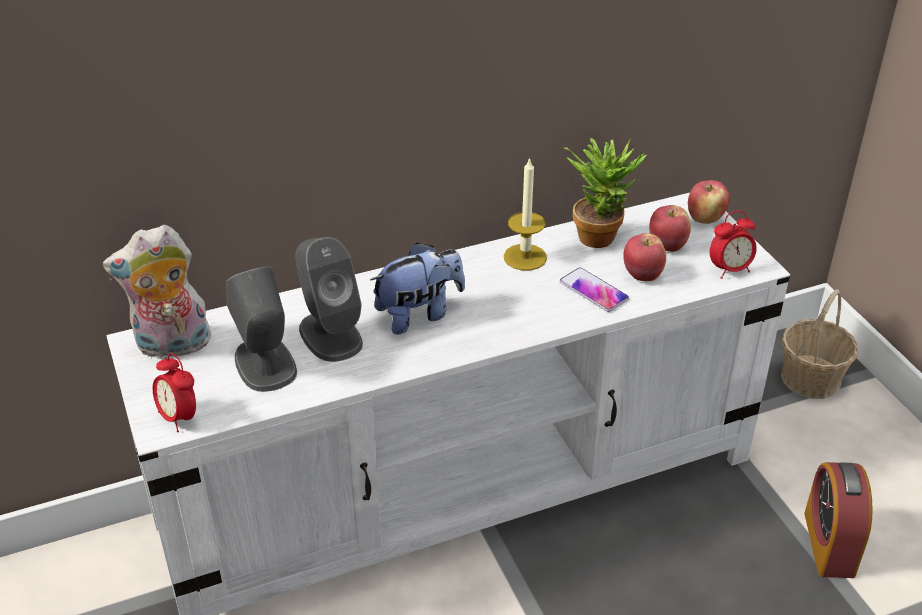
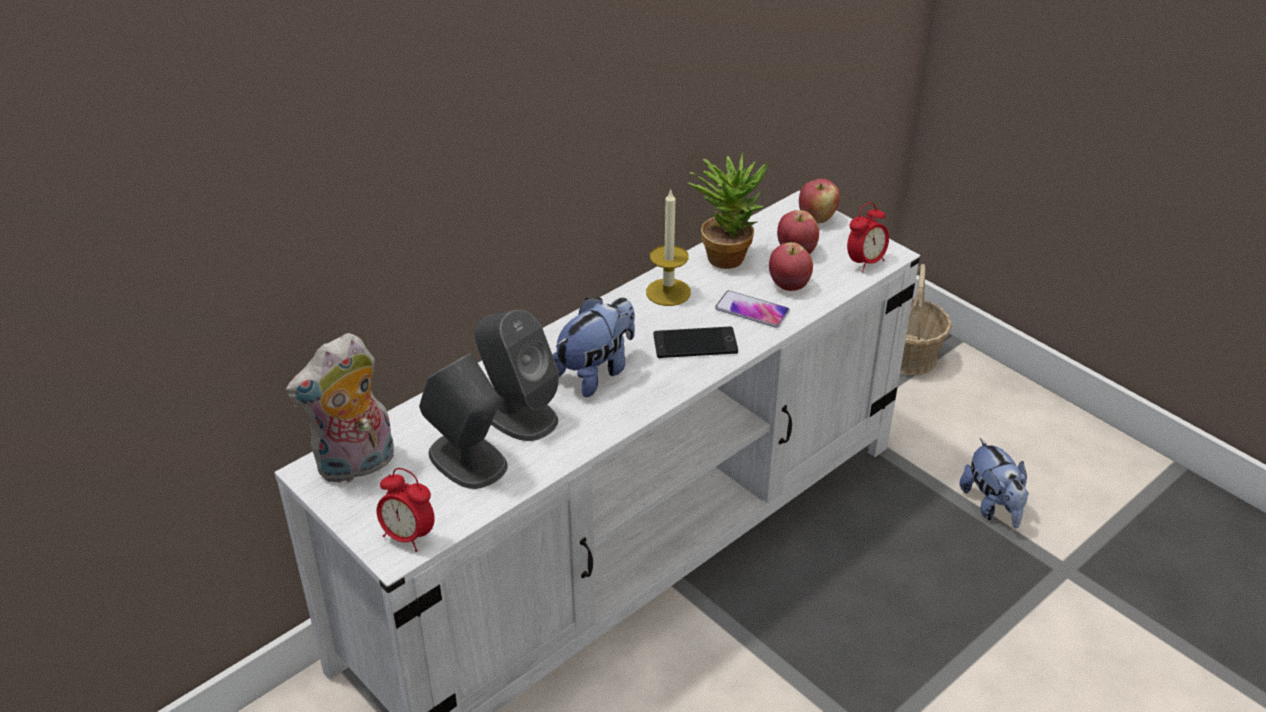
camera: 20 degrees left, 0 degrees up
(523, 309) = (695, 343): none -> phone
(829, 544) = (992, 506): alarm clock -> plush toy

